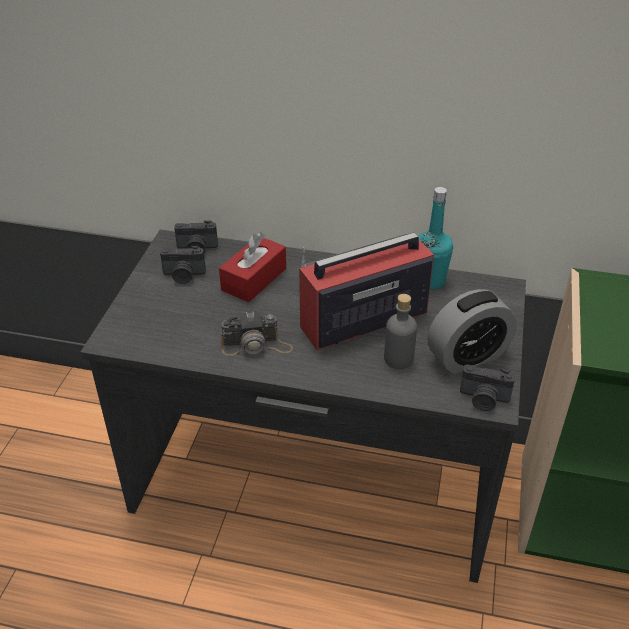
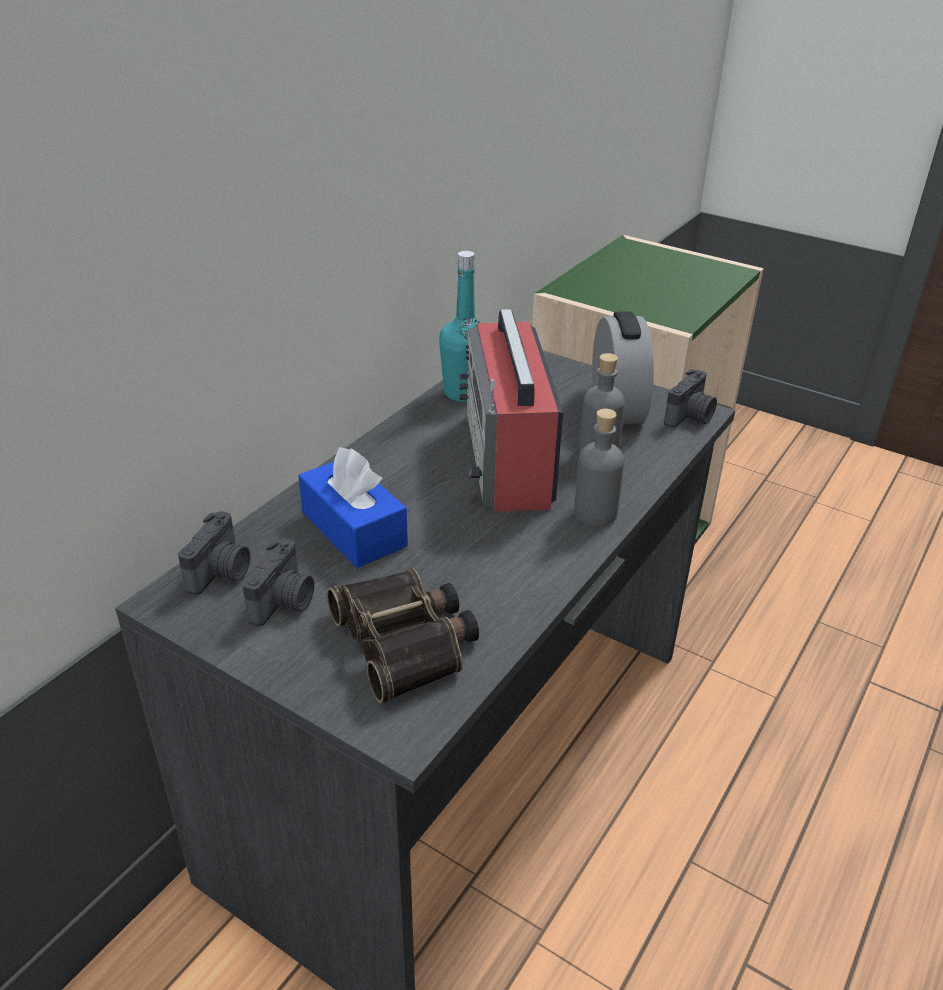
camera: 70 degrees left, 5 degrees down
(171, 323) = (406, 641): none -> binoculars
(254, 279) = (354, 529): red tissue box -> blue tissue box
(256, 345) = (511, 560): camera -> none
(323, 371) = (595, 513): none -> grey bottle

